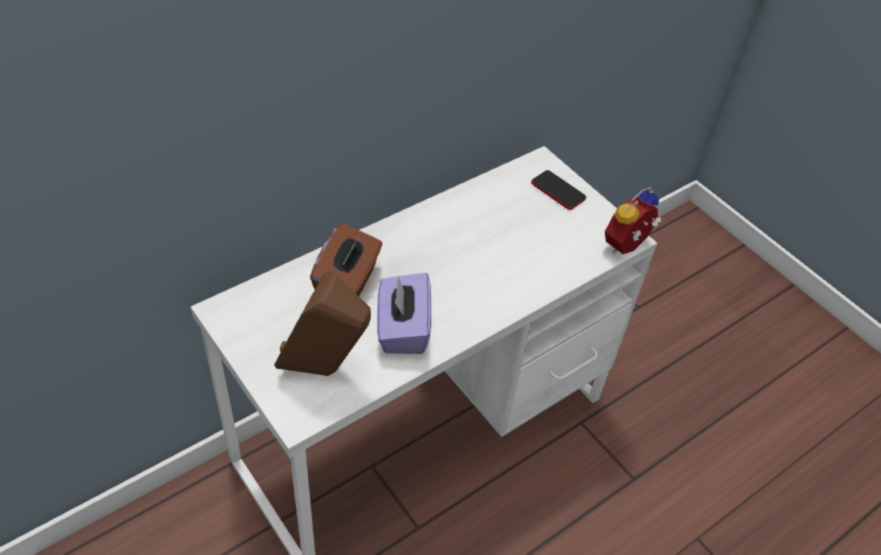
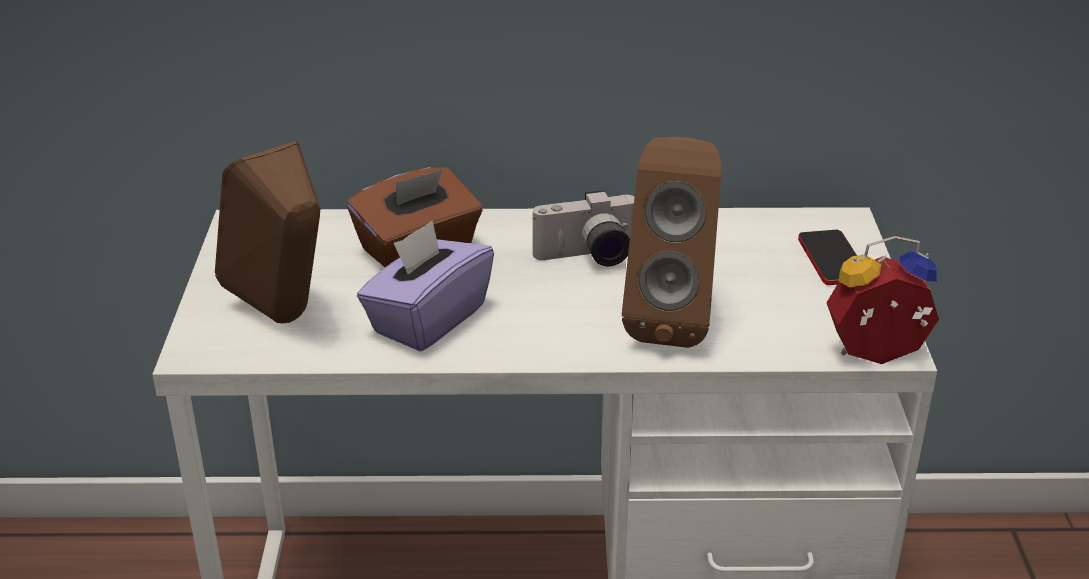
camera: 40 degrees right, 15 degrees down
(443, 244) = (588, 257): none -> camera
(521, 268) = (671, 319): none -> brown speaker

